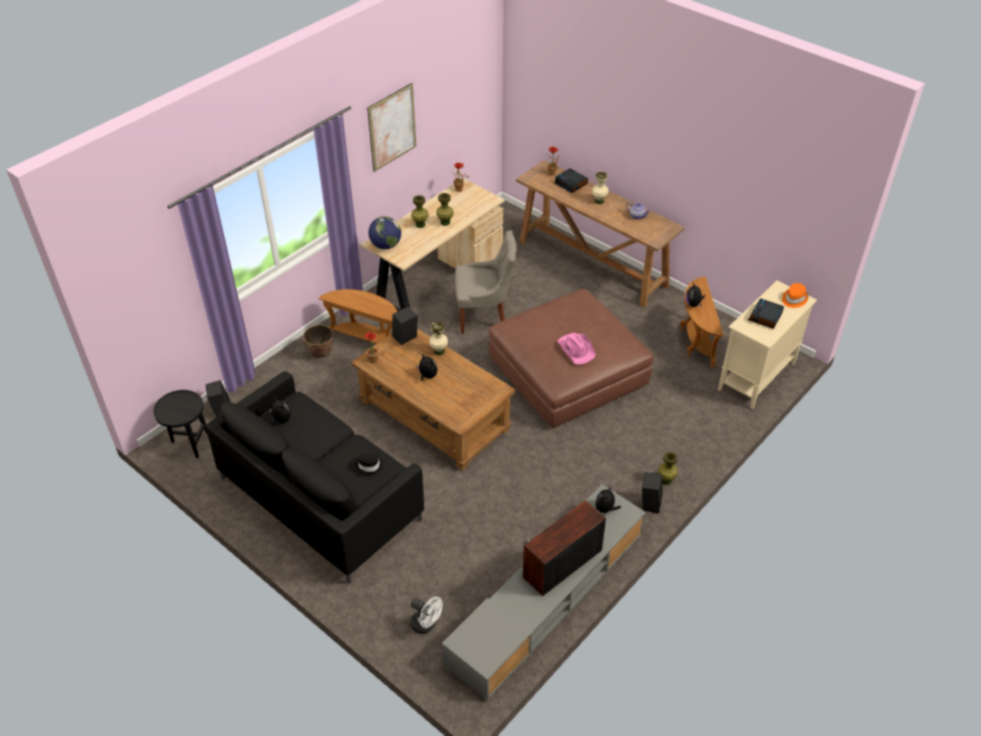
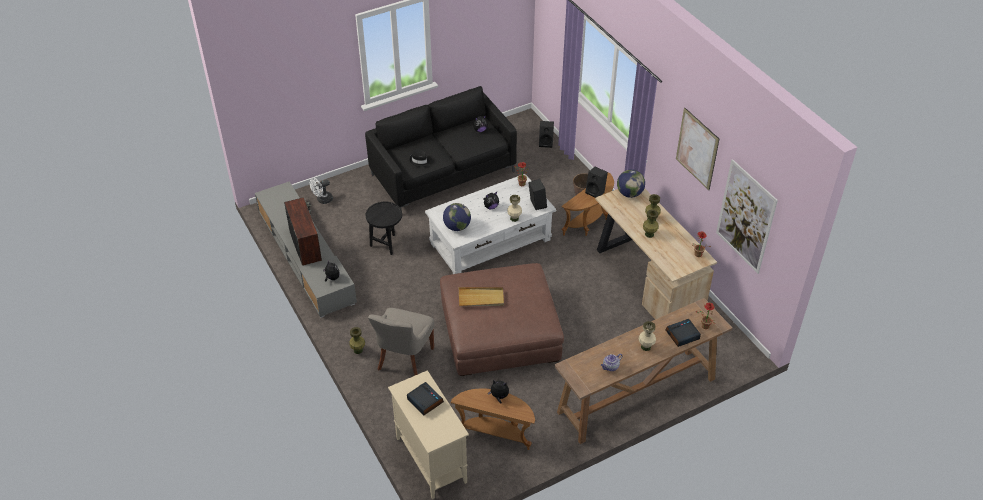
camera: 110 degrees right, 0 degrees up
(189, 443) = (522, 127): black side table -> black side table (386, 243)
(434, 415) = (491, 241): brown coffee table -> white coffee table
(455, 114) = (745, 217): none -> picture
(477, 396) = (457, 227): none -> globe
(484, 316) = (589, 297): grey chair -> grey chair (404, 360)
(576, 349) = (481, 298): pink hat -> beige tray
(649, 503) = (344, 333): black speaker -> black speaker (596, 192)
(793, 299) = (437, 434): orange hat -> none

